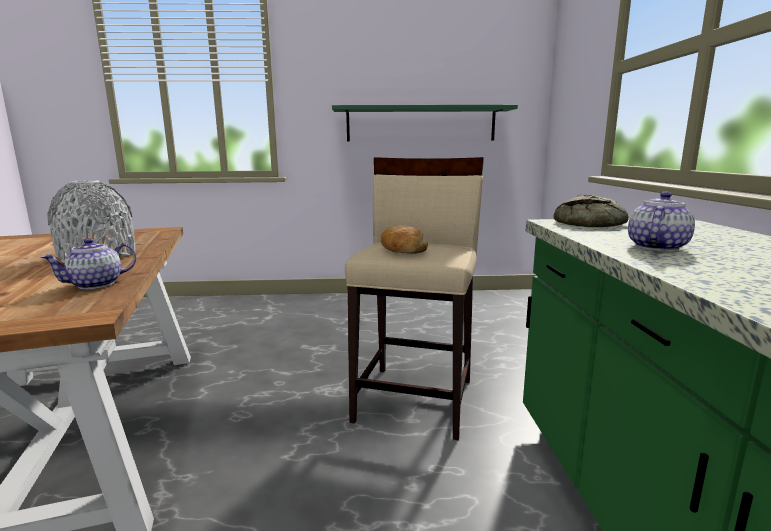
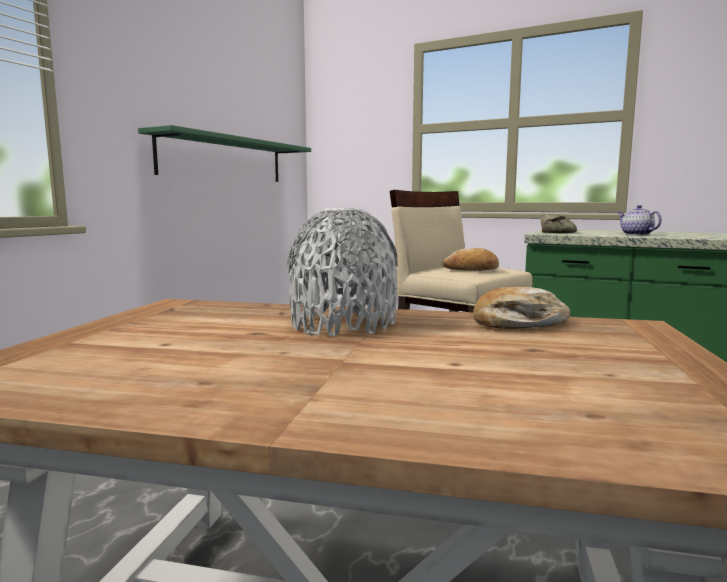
camera: 60 degrees left, 5 degrees down
(97, 284) = (519, 324): teapot -> bread

